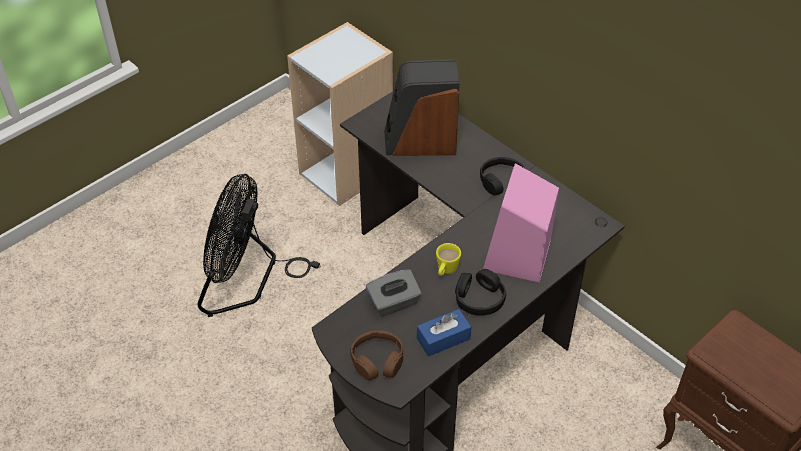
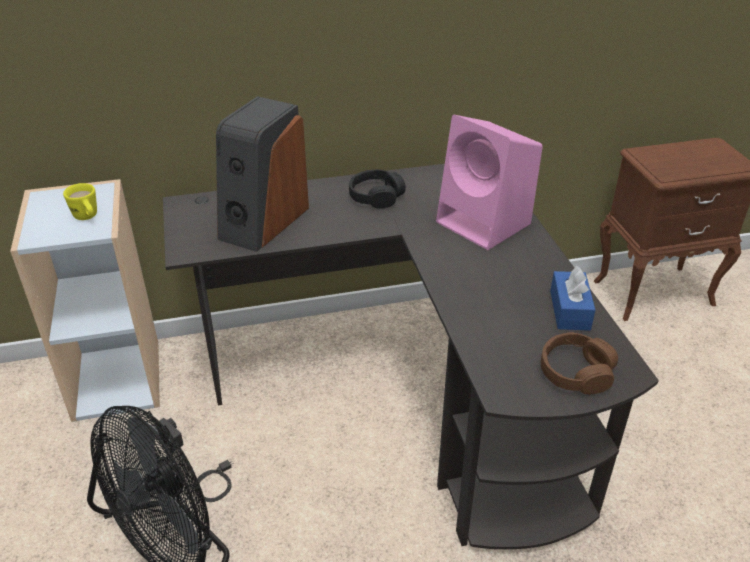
camera: 60 degrees left, 10 degrees down
(394, 303) = (492, 327): grey tissue box -> none
(445, 271) = (471, 273): yellow mug -> yellow mug (87, 218)
(479, 298) = (526, 266): black headphones -> none

